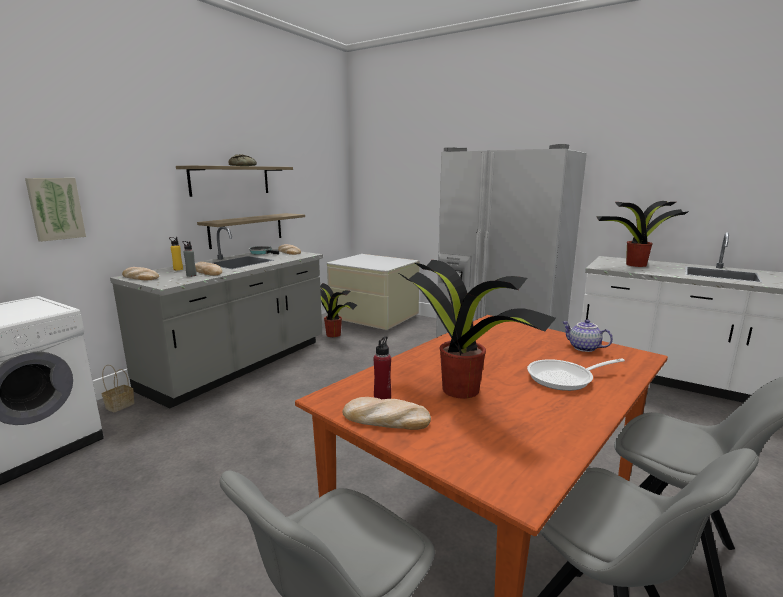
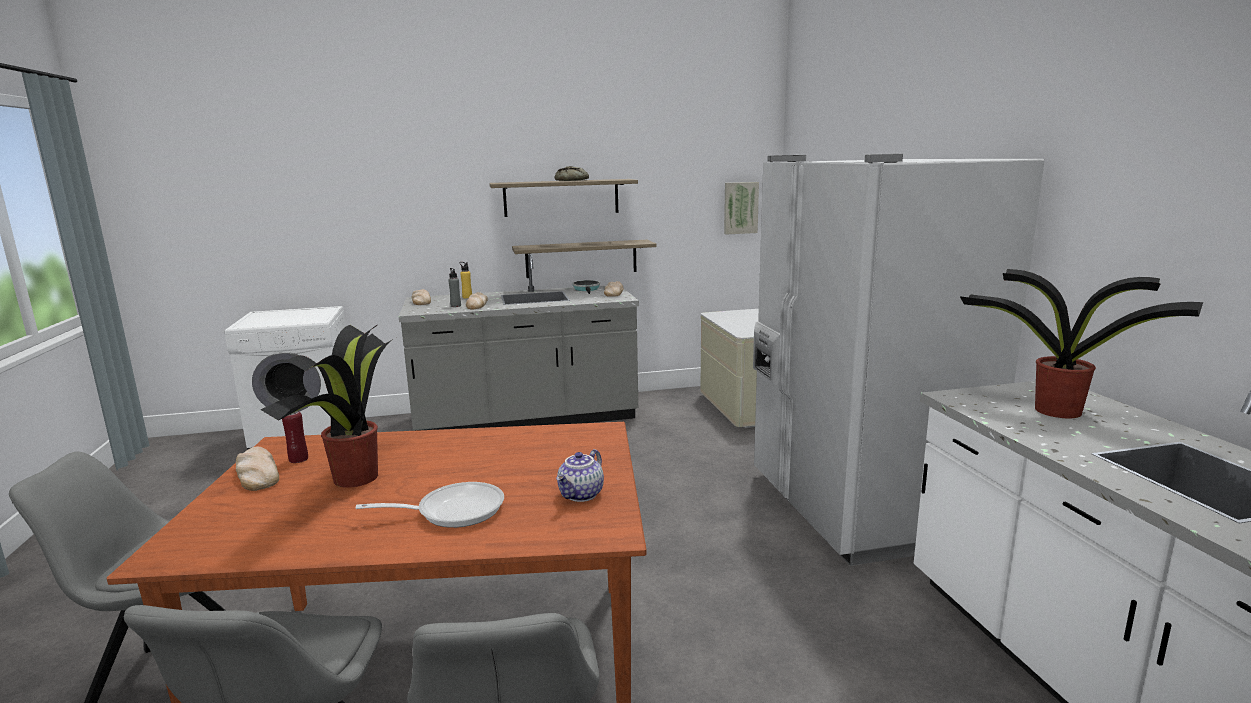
camera: 45 degrees right, 0 degrees up
(55, 208) = (364, 227): picture -> picture (740, 208)
(120, 405) = (395, 425): basket -> none
(334, 335) = (670, 415): potted plant -> none
(565, 378) = (453, 511): frying pan -> frying pan turned 135 degrees clockwise
(583, 348) = (581, 495): teapot -> teapot turned 150 degrees counterclockwise

